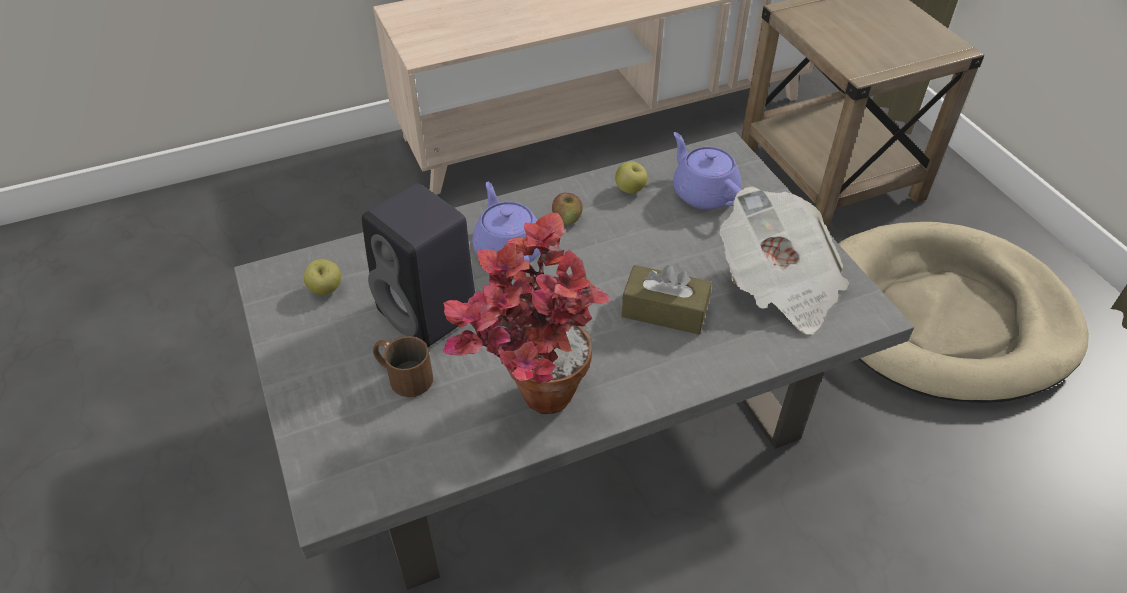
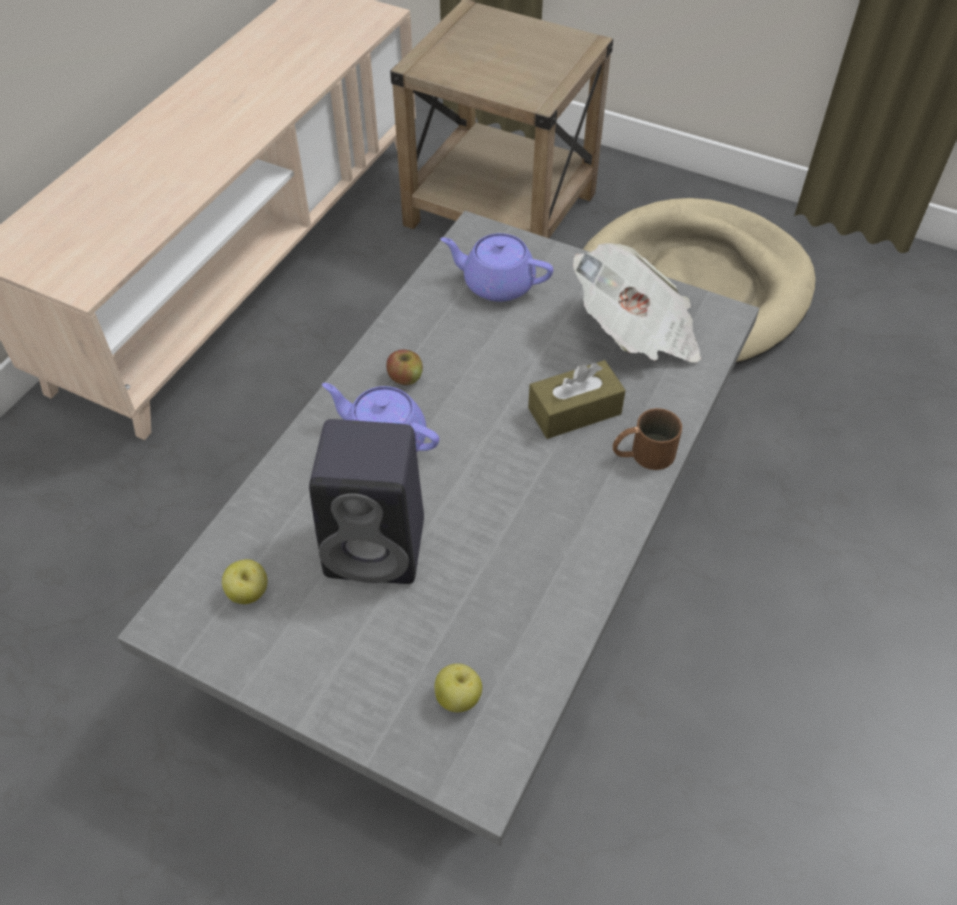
camera: 40 degrees left, 5 degrees up
(402, 375) = (418, 620): brown mug -> brown mug (642, 454)
(528, 400) = (549, 564): potted plant -> none
(630, 189) = (432, 316): apple -> apple (458, 698)

